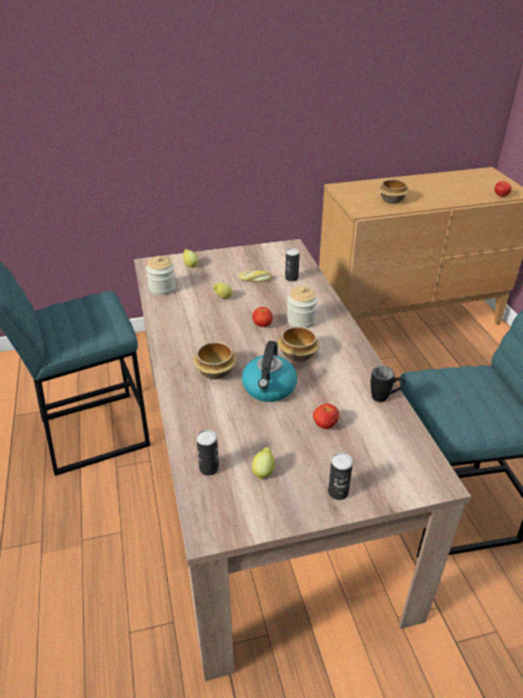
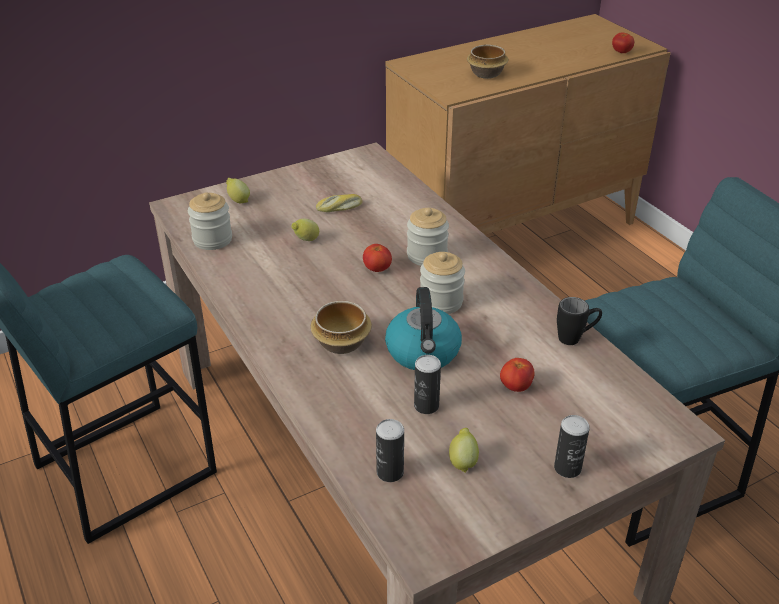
camera: 15 degrees left, 0 degrees up
(291, 278) = (389, 199): can -> can (426, 406)
(297, 355) = (441, 302): bowl -> jar

